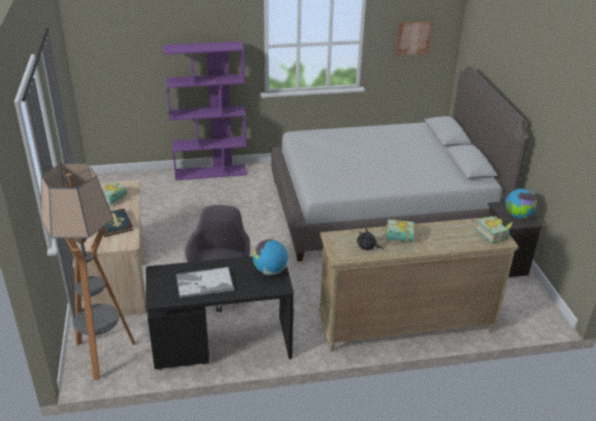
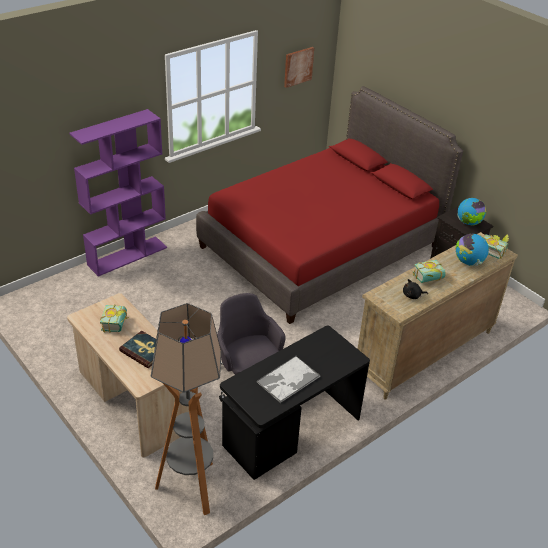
camera: 30 degrees left, 5 degrees up
(270, 271) = (332, 346): globe -> globe (468, 262)
(382, 210) = (321, 246): grey bed -> red bed

